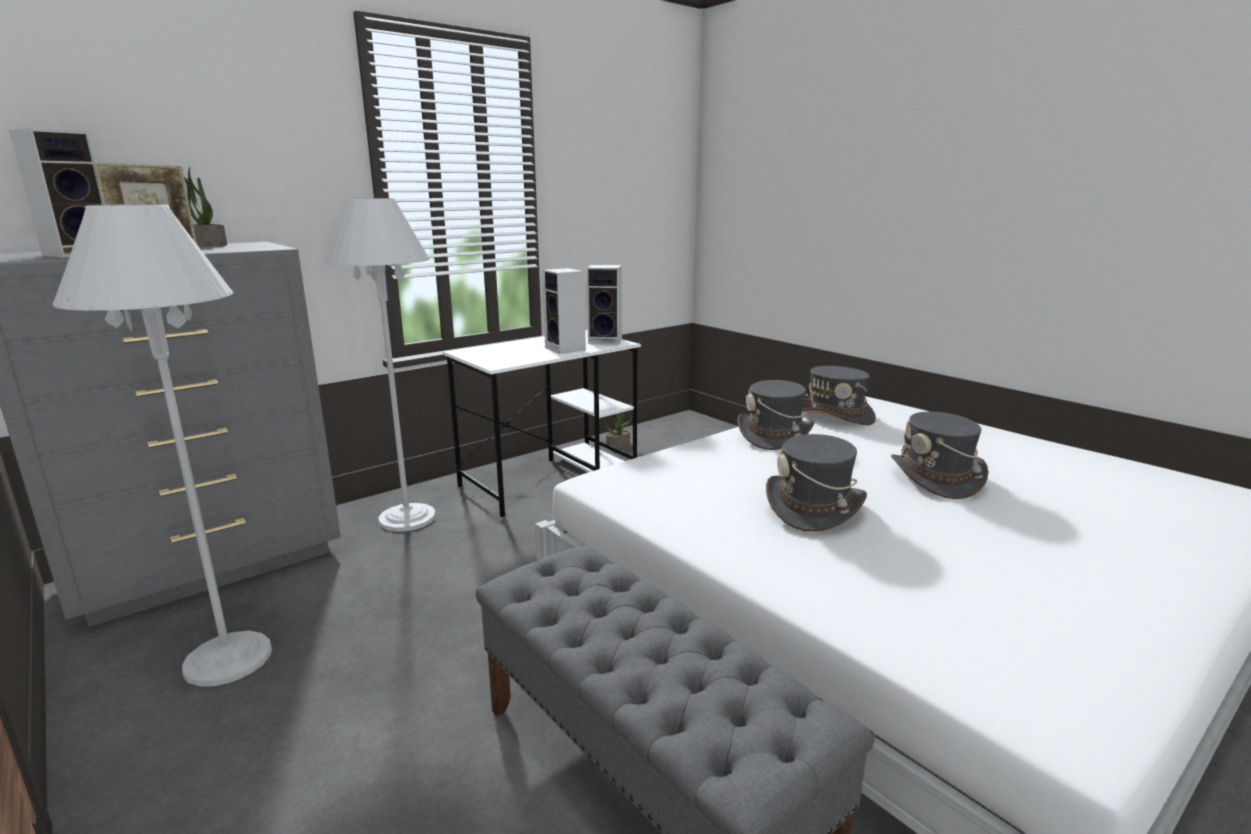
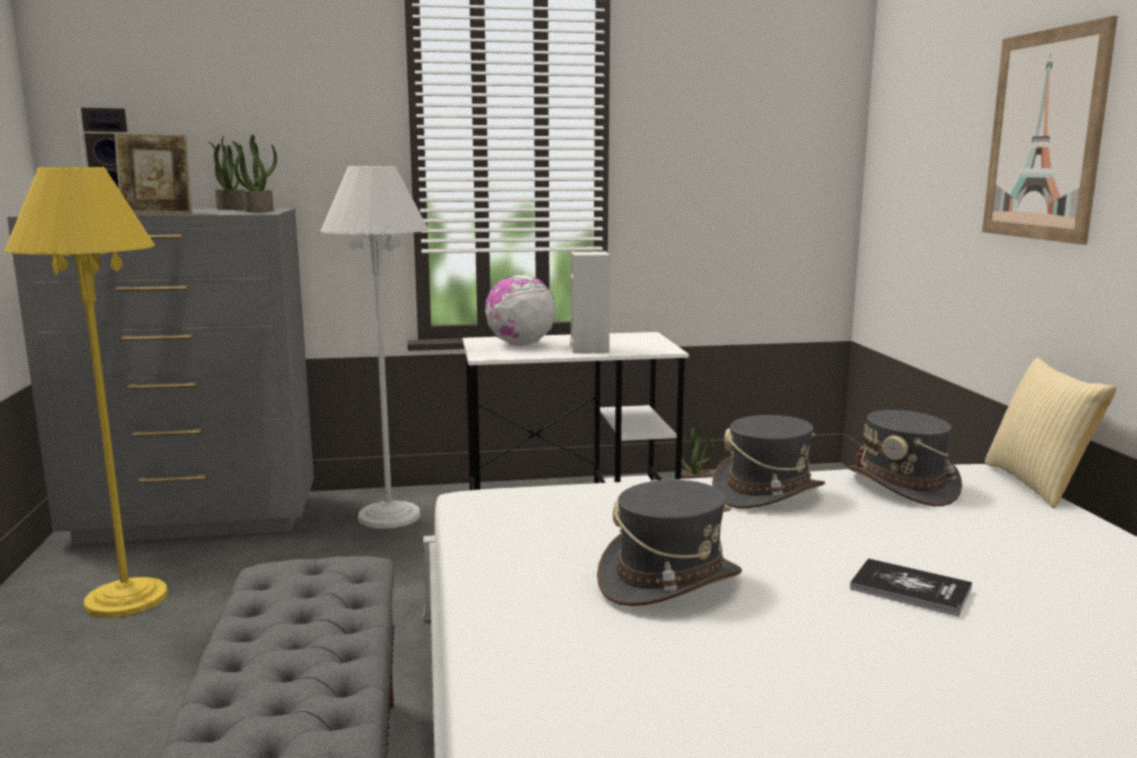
camera: 30 degrees right, 5 degrees down
(228, 659) = (126, 598): white floor lamp -> yellow floor lamp
(256, 246) = (258, 211): none -> potted plant
(505, 352) = (520, 345): none -> globe
(606, 341) = (653, 346): speaker -> none
(872, 175) = (1044, 135): none -> picture
(894, 401) = (1039, 484): none -> pillow
(936, 478) = (910, 589): grey hat -> book

